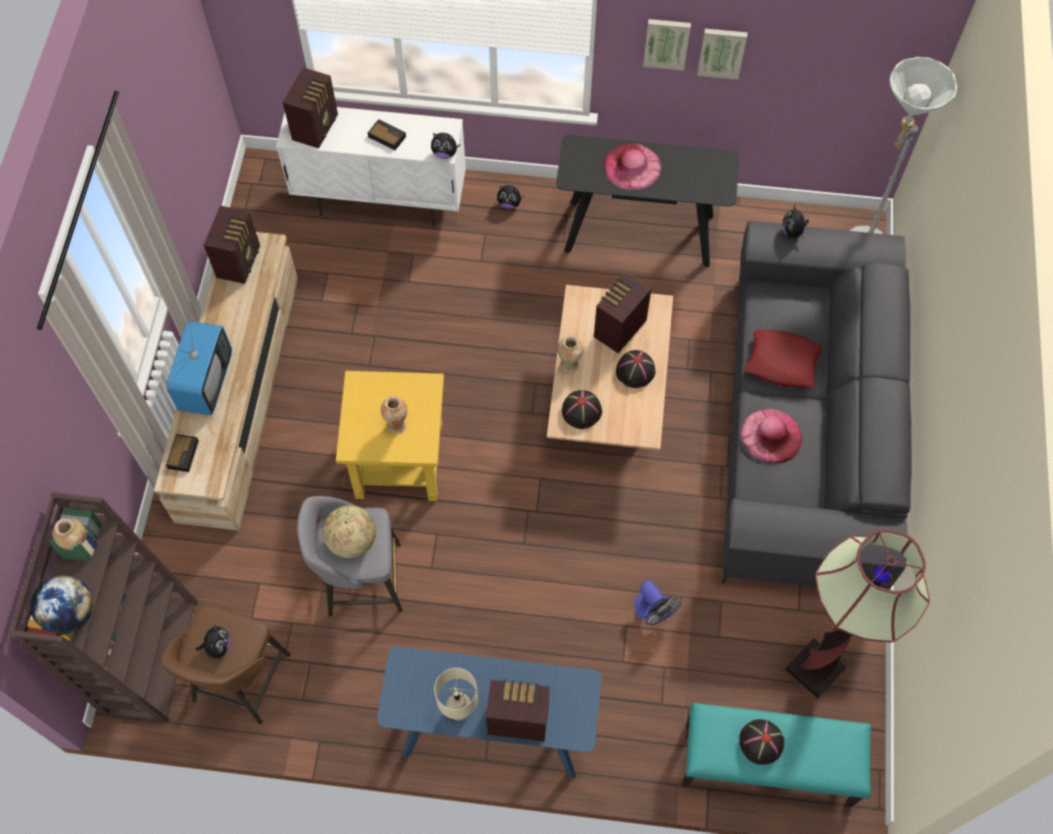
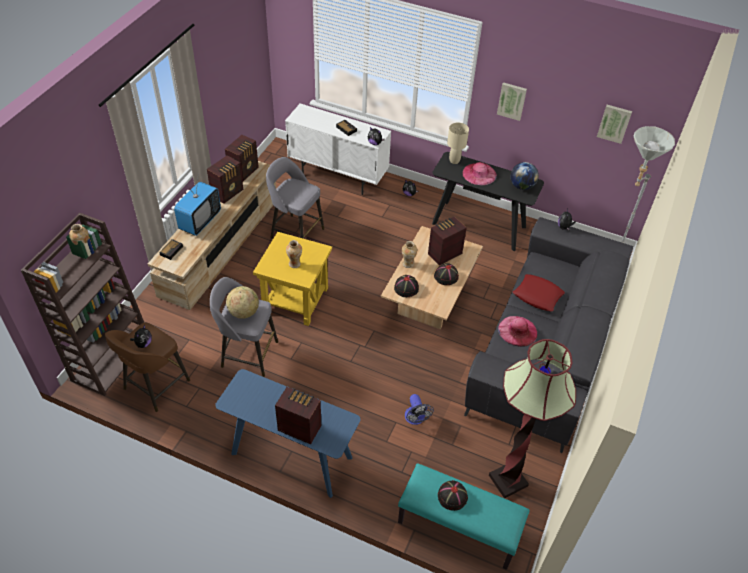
camera: 15 degrees right, 15 degrees down
(71, 614) = (62, 280): globe -> globe (522, 186)
(316, 127) = (310, 117): radio -> radio (228, 193)
(352, 333) = (296, 233): none -> grey stool
(459, 710) = (266, 413): beige table lamp -> beige table lamp (454, 161)
(722, 52) = (542, 112): picture -> picture (614, 123)

